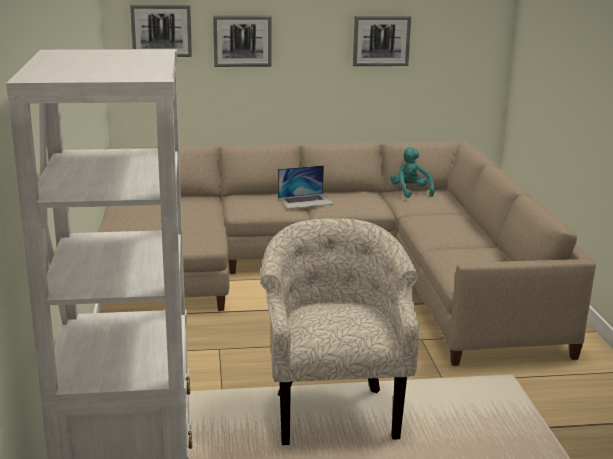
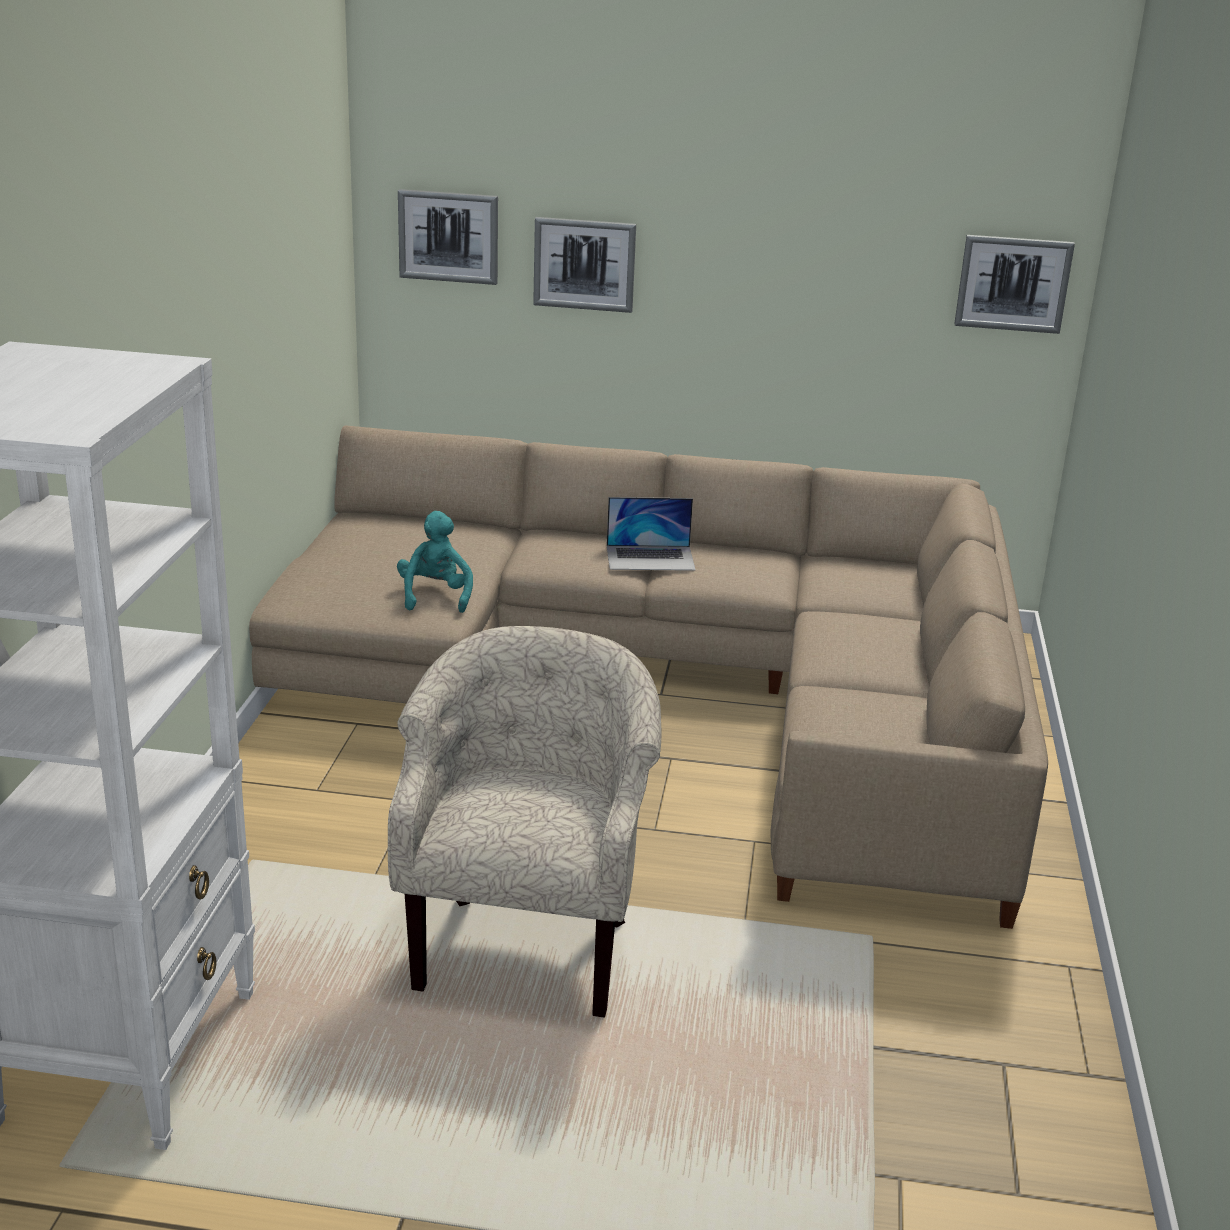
camera: 15 degrees right, 5 degrees up
(381, 41) = (833, 283): picture -> picture (1013, 283)
(410, 192) = (848, 562): turquoise plush toy -> turquoise plush toy (435, 596)

